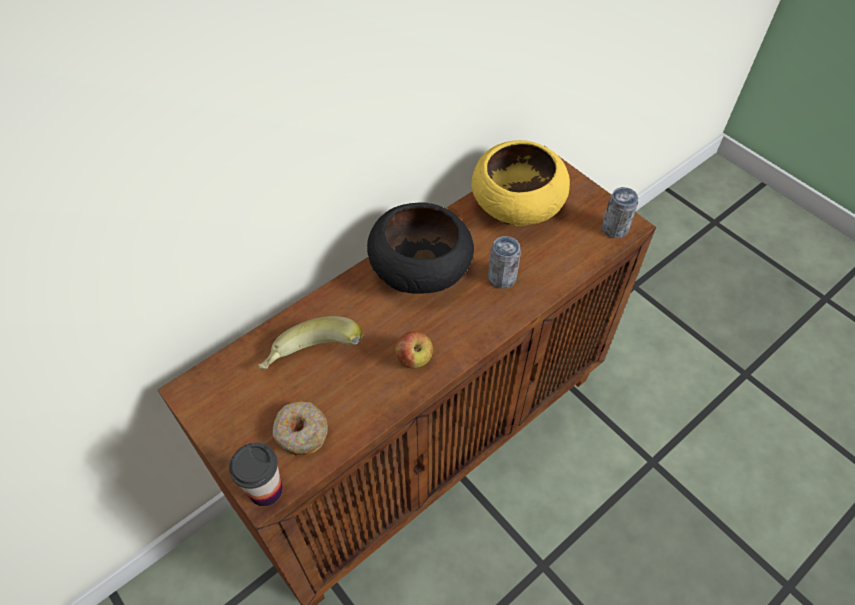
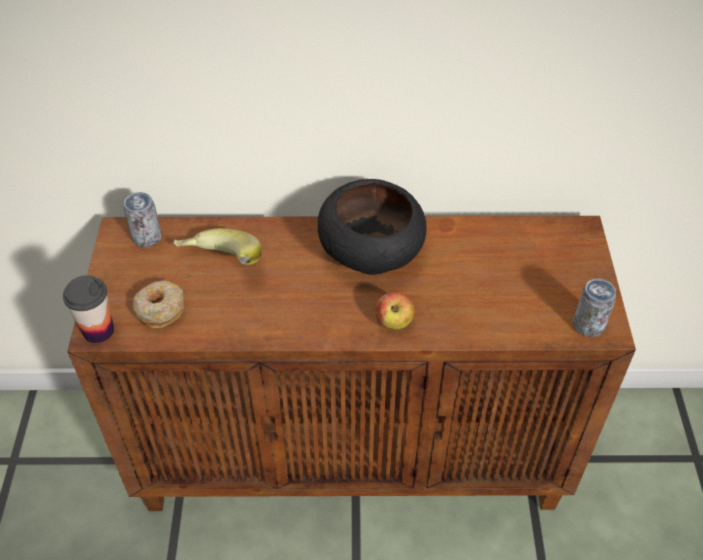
camera: 40 degrees right, 5 degrees down
(414, 359) = (294, 314): apple -> apple (394, 322)
(502, 278) = (434, 300): can -> can (147, 238)
(516, 207) = (511, 251): yellow bowl -> none

